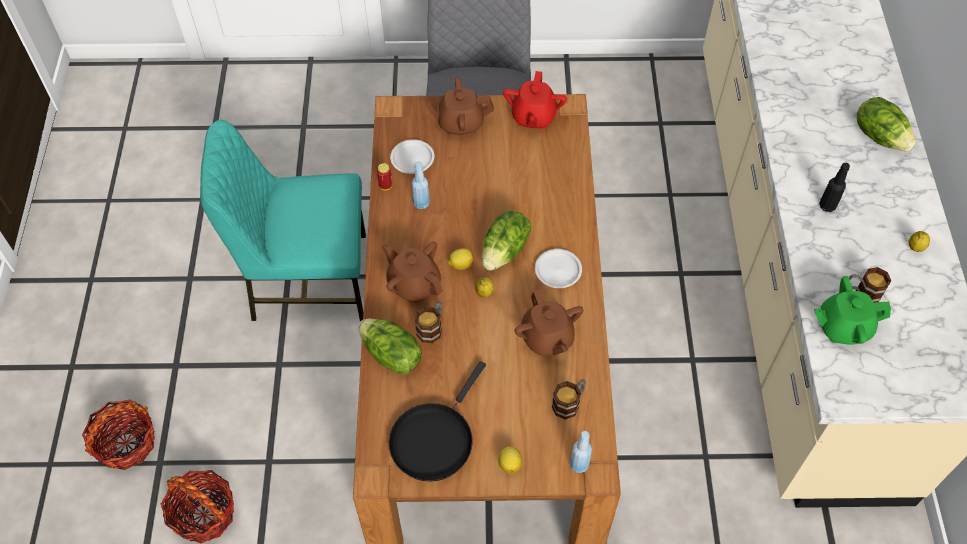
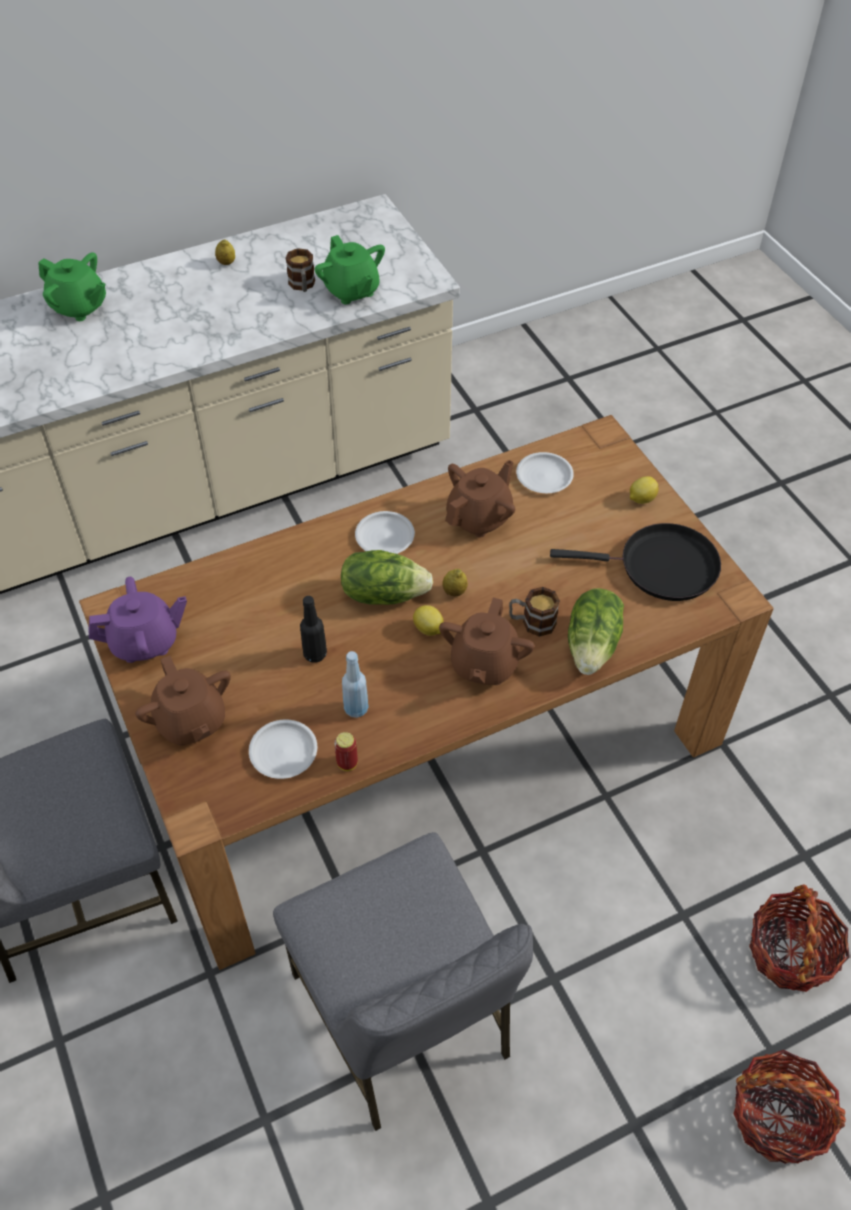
camera: 115 degrees left, 5 degrees down
(307, 278) = (403, 1016): turquoise chair -> grey chair
(533, 117) = (145, 642): red teapot -> purple teapot
(569, 403) = (543, 476): mug -> white plate
(579, 464) = (604, 449): blue bottle -> none
(827, 206) = (201, 326): black bottle -> black bottle (315, 654)
(880, 136) = (79, 307): lettuce -> green teapot

